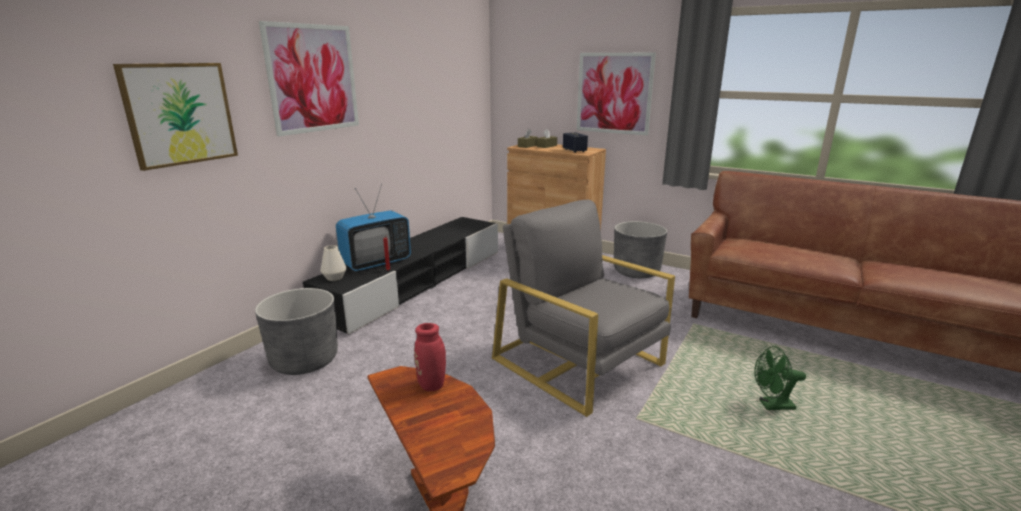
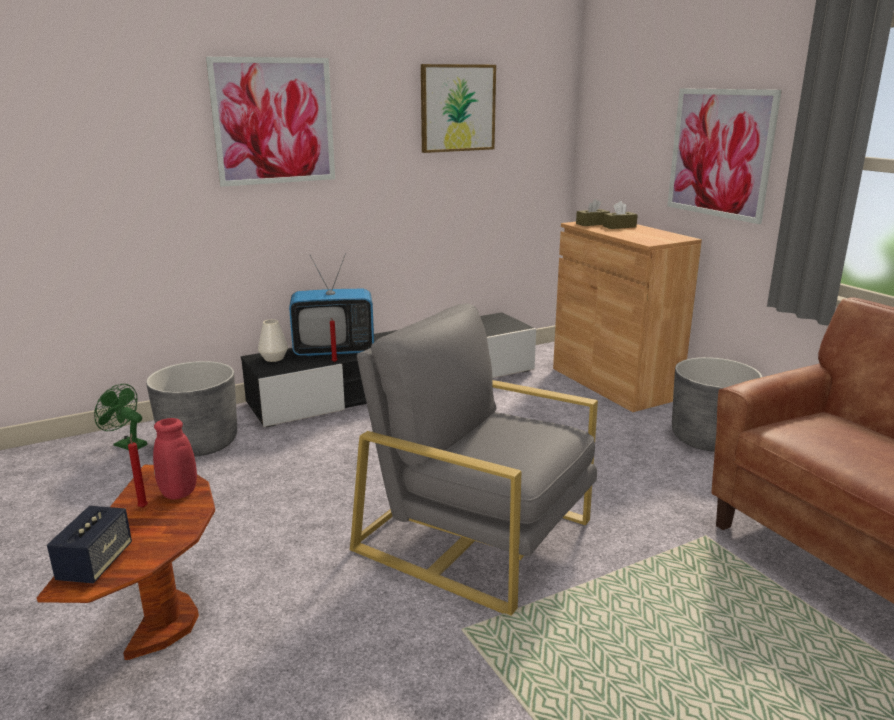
camera: 30 degrees right, 0 degrees up
(180, 114) = (106, 157): picture -> picture (457, 108)
(417, 403) = (143, 506): none -> red candle
(574, 150) = (644, 237): speaker -> speaker (95, 564)
(579, 362) = (476, 535): grey armchair -> grey armchair turned 45 degrees counterclockwise
(771, 406) = (684, 692): green fan -> green fan (126, 444)

